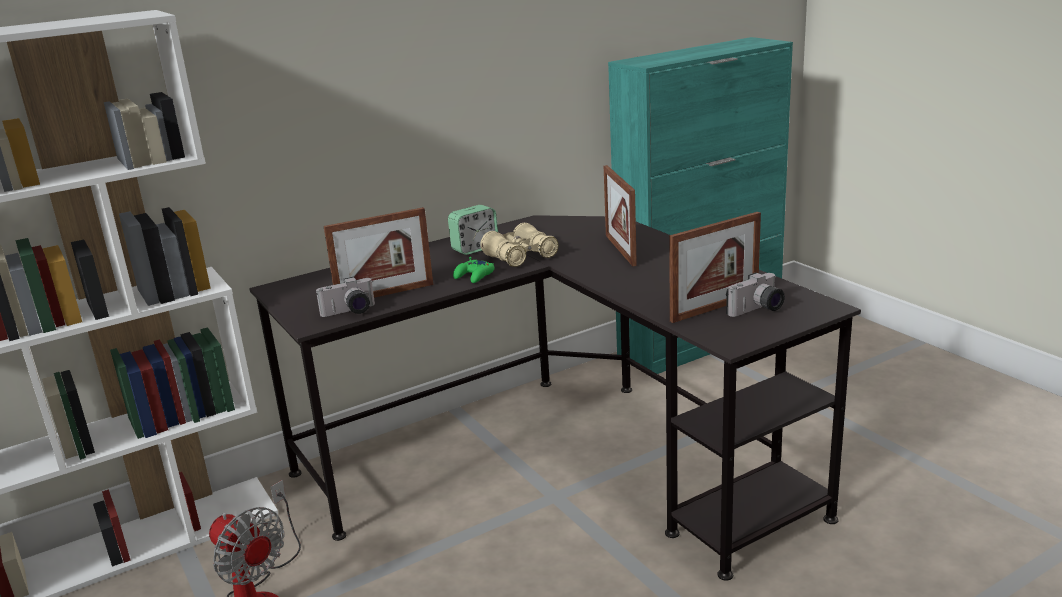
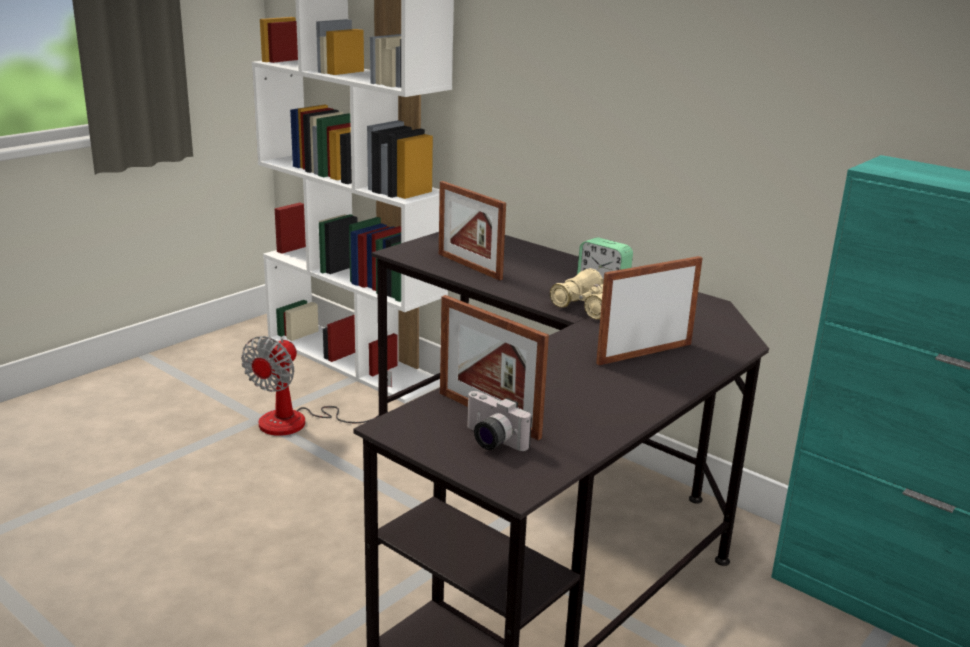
camera: 70 degrees right, 0 degrees up
(350, 312) = (425, 260): camera -> none
(474, 276) = (529, 293): green game controller -> none

